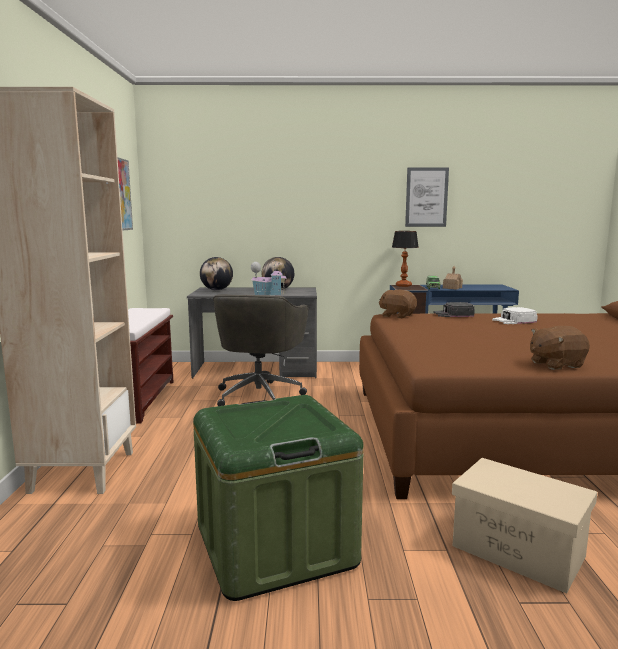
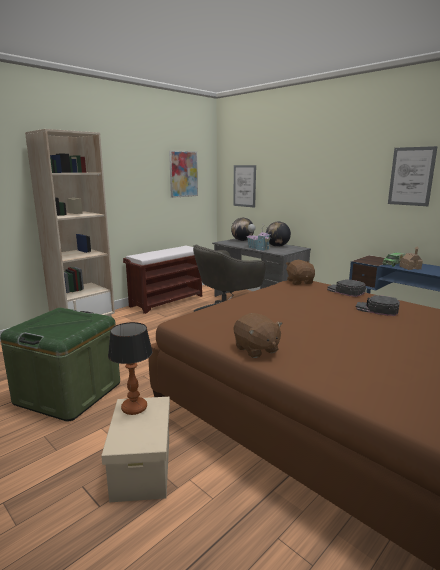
camera: 45 degrees right, 5 degrees up
(199, 214) = (244, 186): none -> picture
(404, 285) = (375, 258): table lamp -> table lamp (135, 408)
(514, 321) = (377, 309): white cap -> black cap
(555, 364) = (256, 349): brown plush toy -> brown plush toy turned 150 degrees counterclockwise

